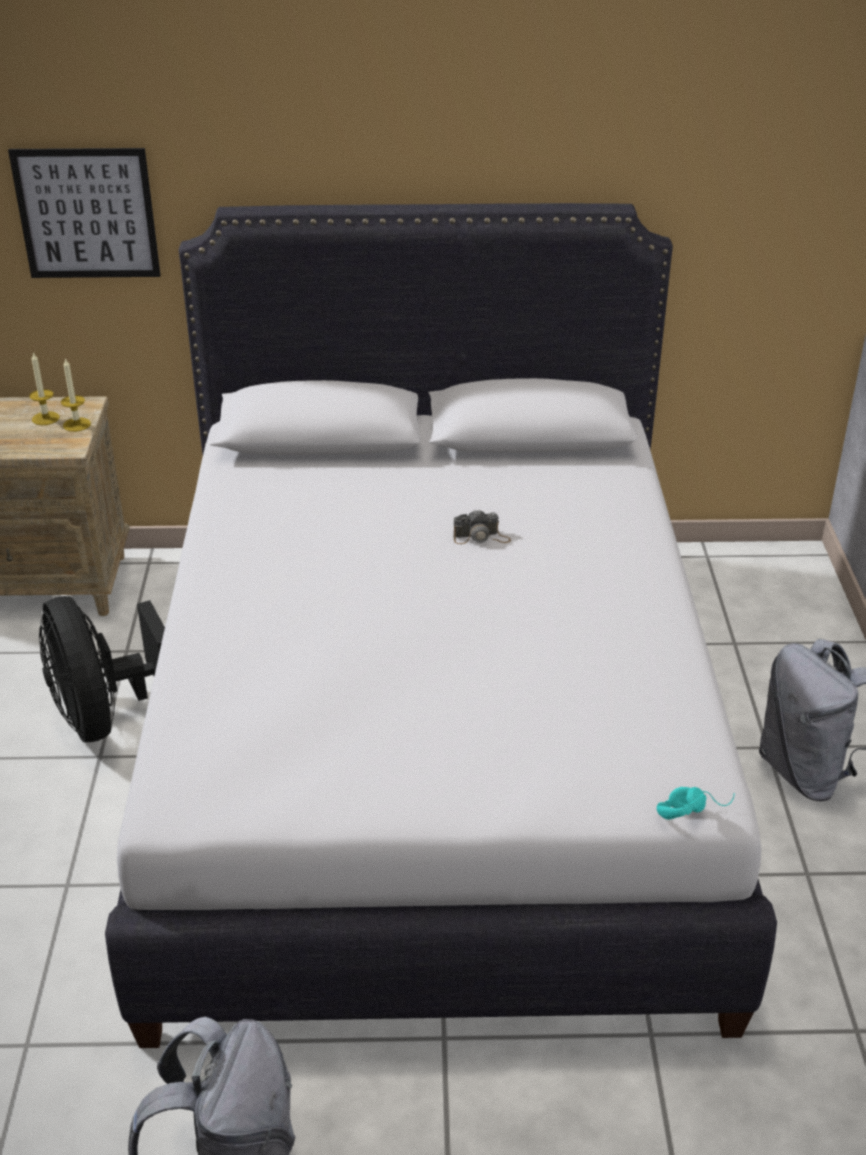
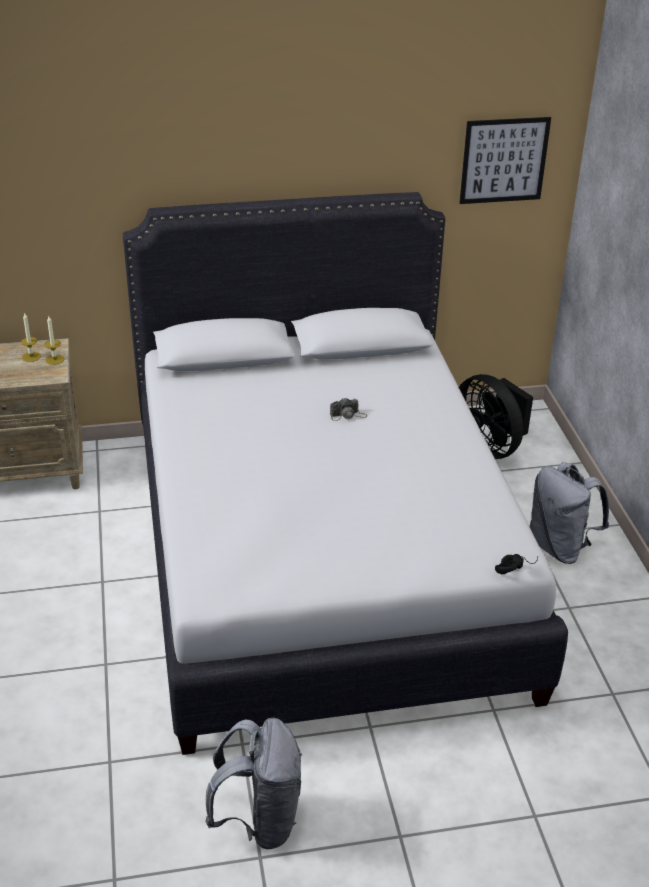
camera: 10 degrees left, 0 degrees up
(86, 213) = (57, 217): picture -> picture (504, 160)
(105, 716) = (97, 555): black fan -> black fan (490, 447)
(692, 808) = (514, 567): turquoise headphones -> black headphones

